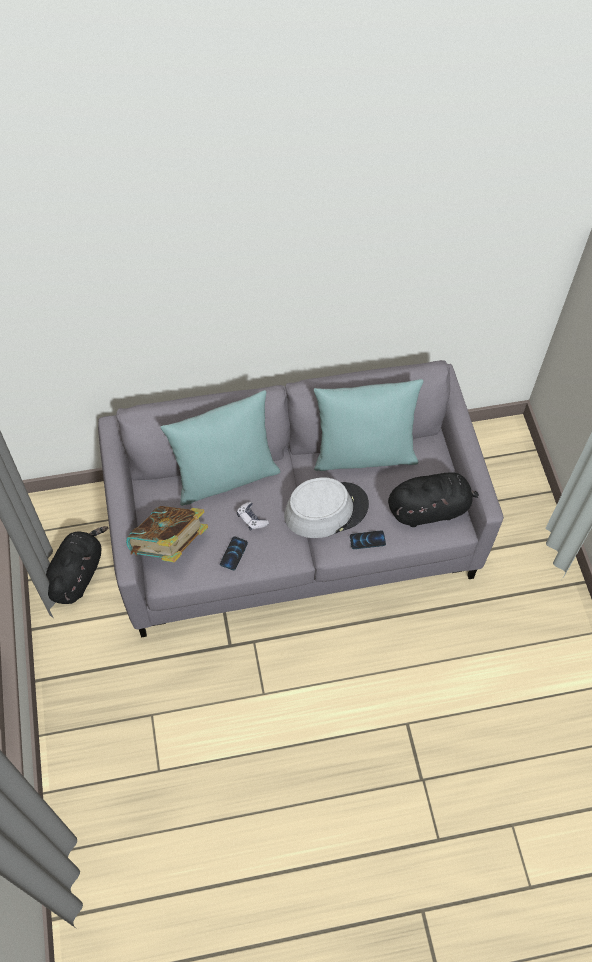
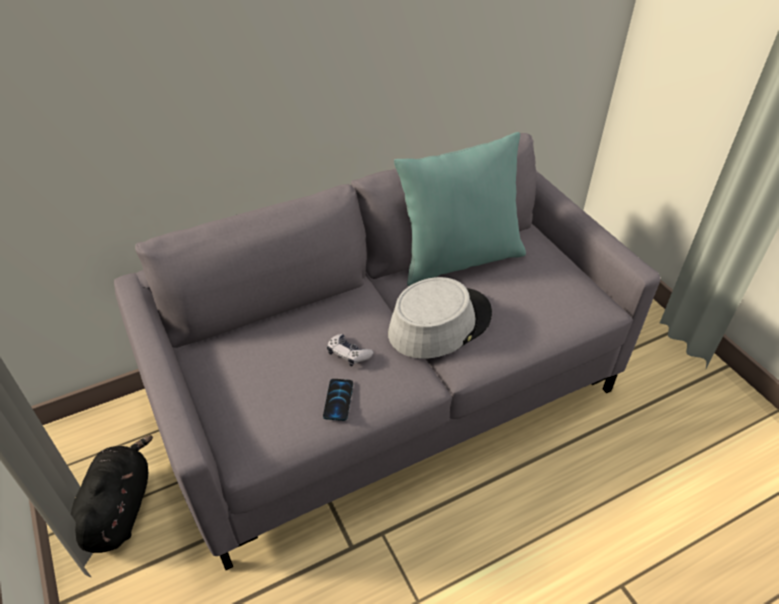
camera: 15 degrees left, 15 degrees down
(169, 546) = (244, 411): book -> none
(225, 476) = (298, 316): turquoise pillow -> none
(367, 540) = (506, 344): phone -> none
(431, 509) = (564, 295): black plush toy -> none

